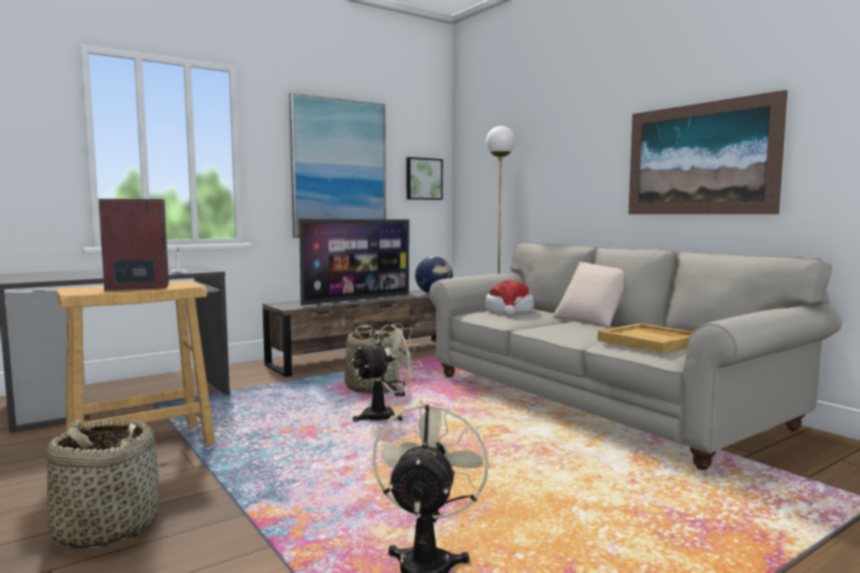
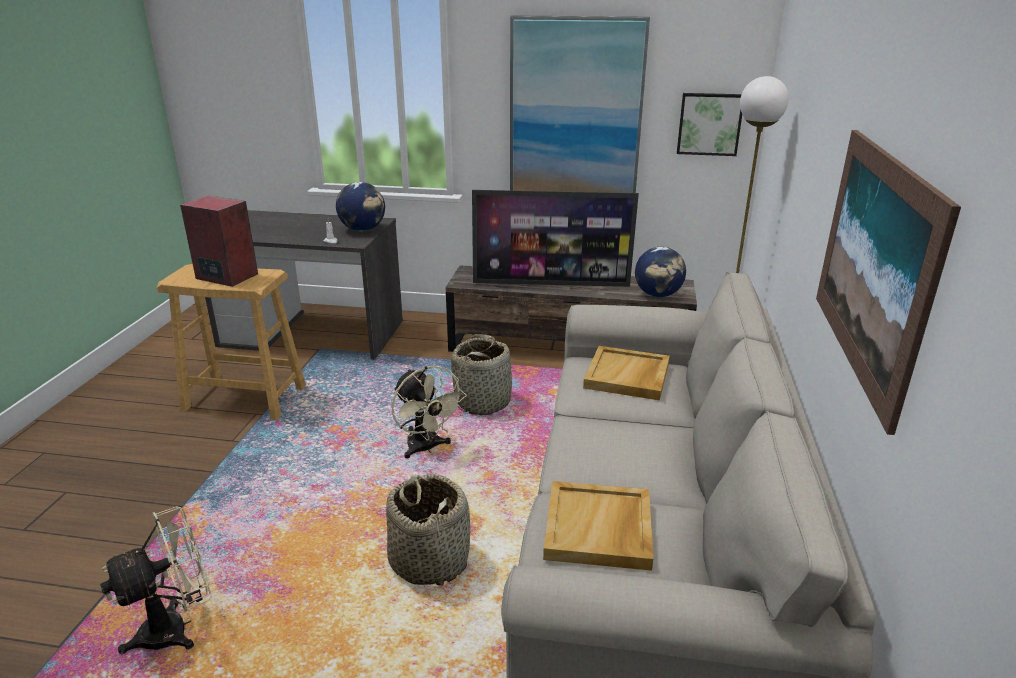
camera: 45 degrees right, 20 degrees up
(105, 528) = (123, 473): basket -> basket (429, 560)
(189, 268) = (363, 229): none -> globe
(386, 415) = (426, 448): beige fan -> beige fan turned 45 degrees clockwise
(509, 311) = (627, 376): hat -> beige tray
(592, 320) = (689, 438): beige pillow -> none

